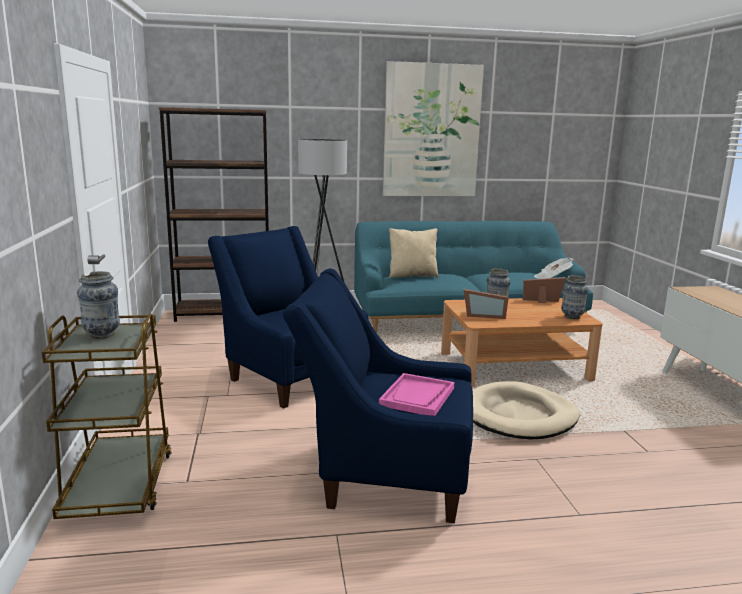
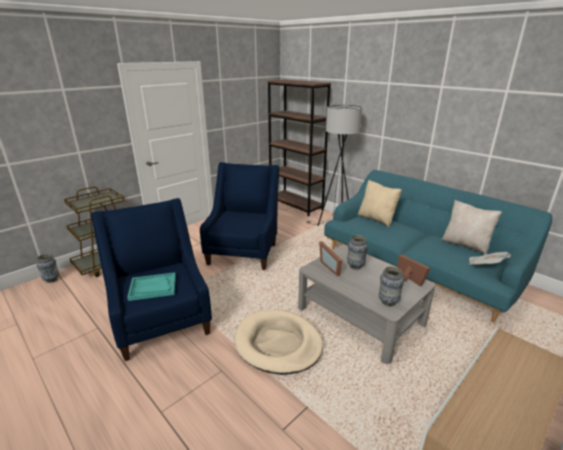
camera: 55 degrees right, 10 degrees up
(102, 335) = (101, 198): vase -> vase (52, 280)
(417, 397) = (152, 287): pink tray -> turquoise tray
(431, 131) = (443, 105): picture -> none
(510, 271) = (465, 245): none -> beige pillow
(514, 366) = (360, 316): brown coffee table -> grey coffee table

